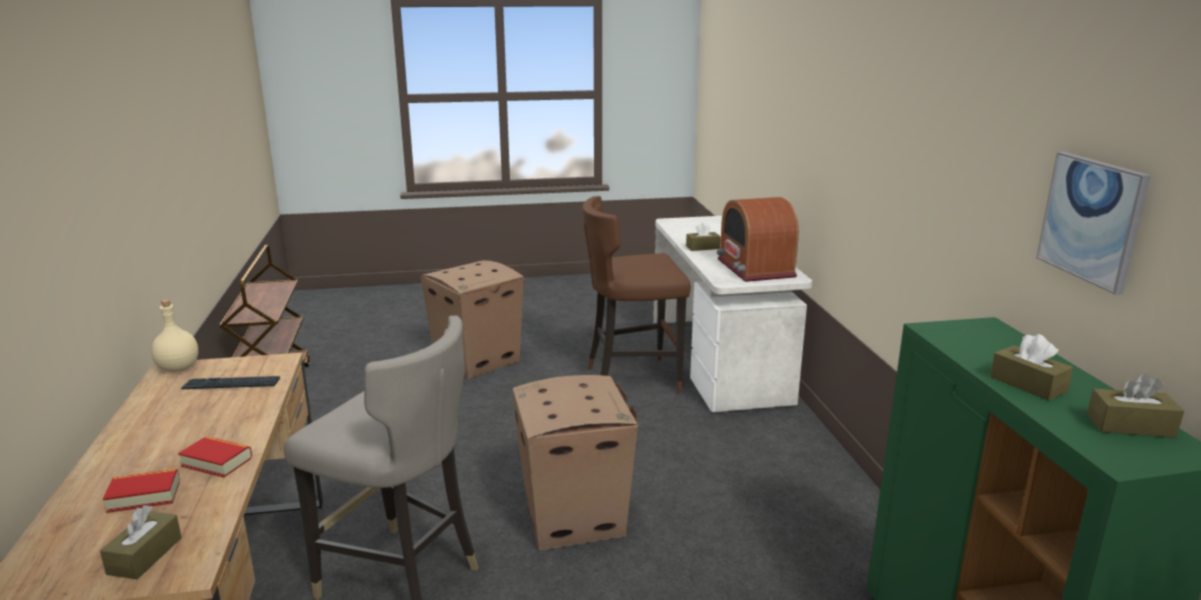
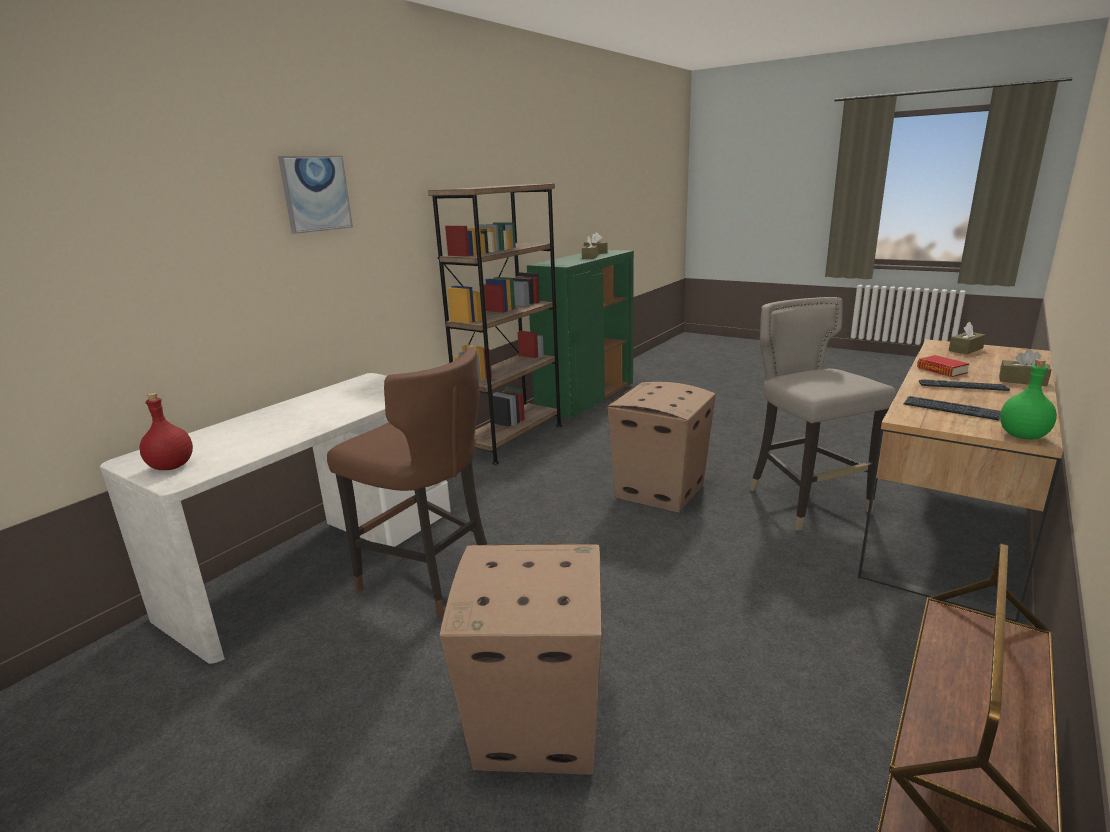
camera: 135 degrees left, 0 degrees up
(144, 496) = (984, 366): book -> none
(179, 368) = (1022, 435): beige bottle -> green bottle
(202, 429) = (962, 386): none -> keyboard
(692, 222) = (172, 467): none -> red bottle
(702, 247) = (312, 424): brown tissue box -> brown tissue box (1022, 381)
(755, 268) = (361, 391): radio -> none
(855, 515) = (512, 439): none -> brown bookcase
(1092, 220) = (541, 200): picture -> picture (316, 193)

